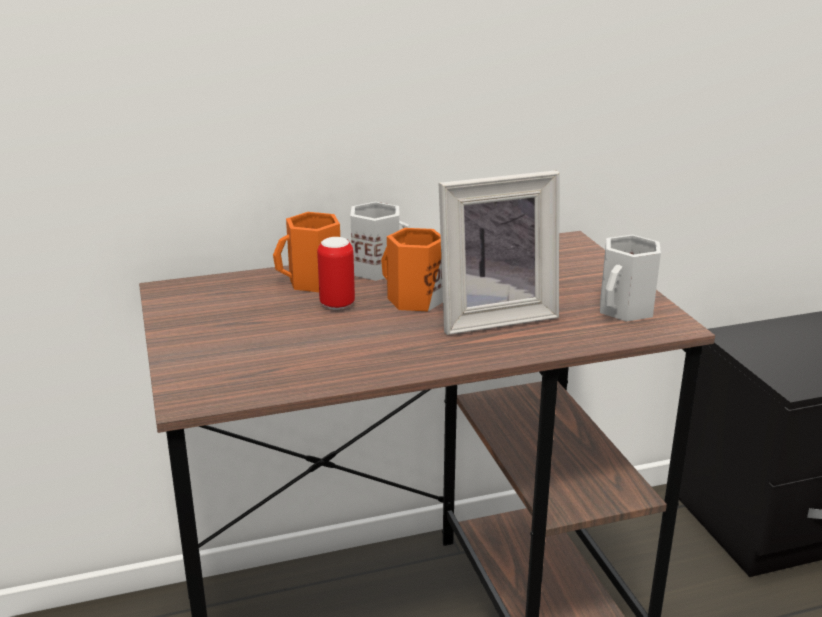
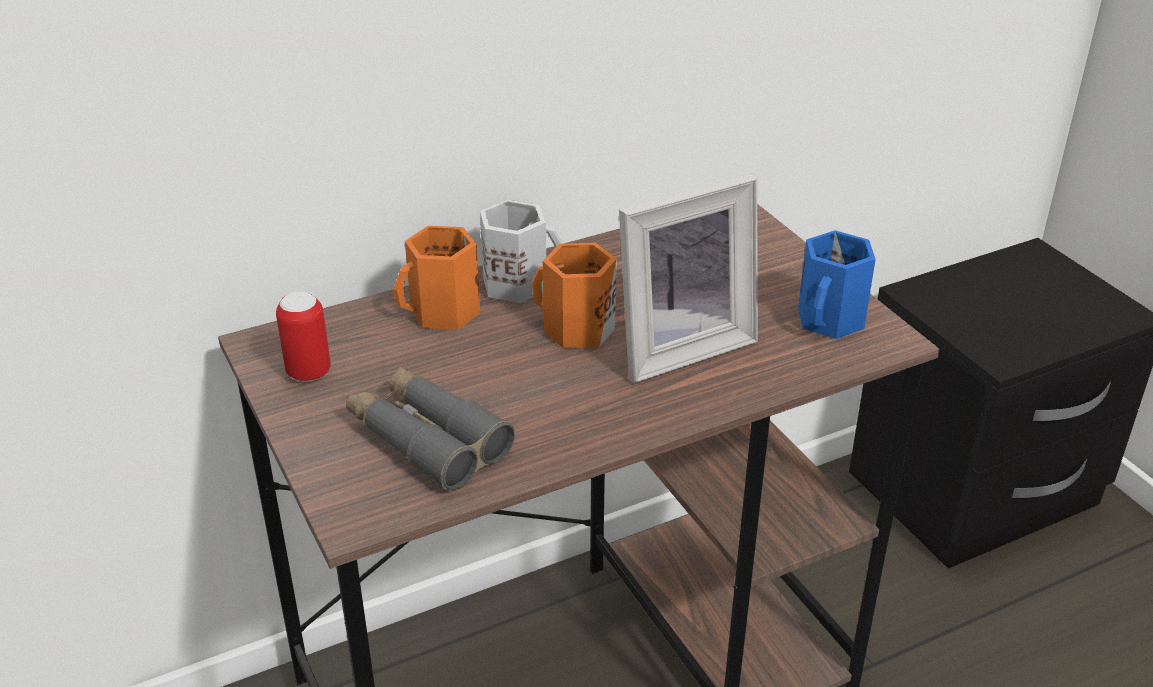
camera: 10 degrees left, 10 degrees up
(268, 356) = (427, 439): none -> grey binoculars
(337, 304) = (485, 347): can -> can (308, 372)
(626, 310) = (831, 320): white mug -> blue mug

